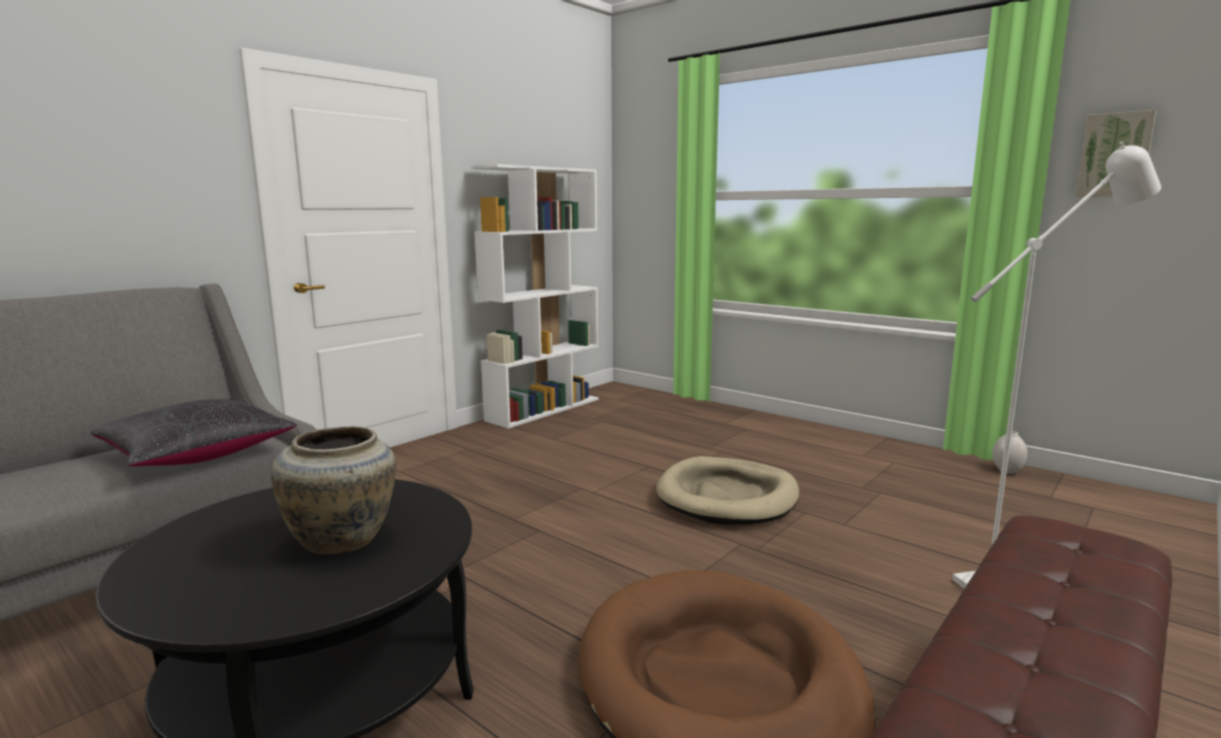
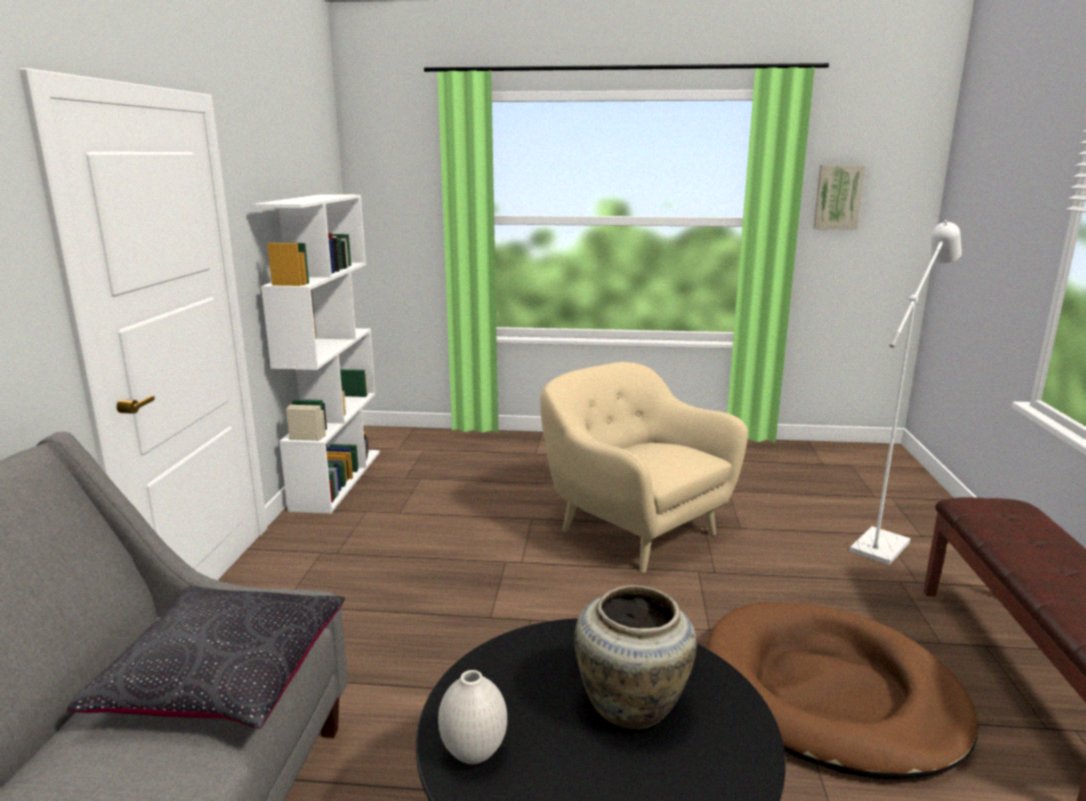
camera: 35 degrees left, 5 degrees up
(727, 497) = (634, 530): beige dog bed -> beige armchair
(1006, 471) = (777, 448): white vase -> white vase (473, 753)

